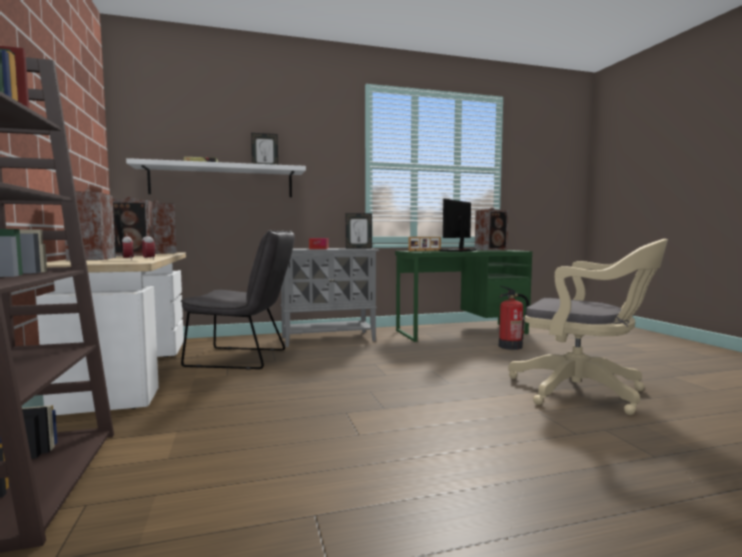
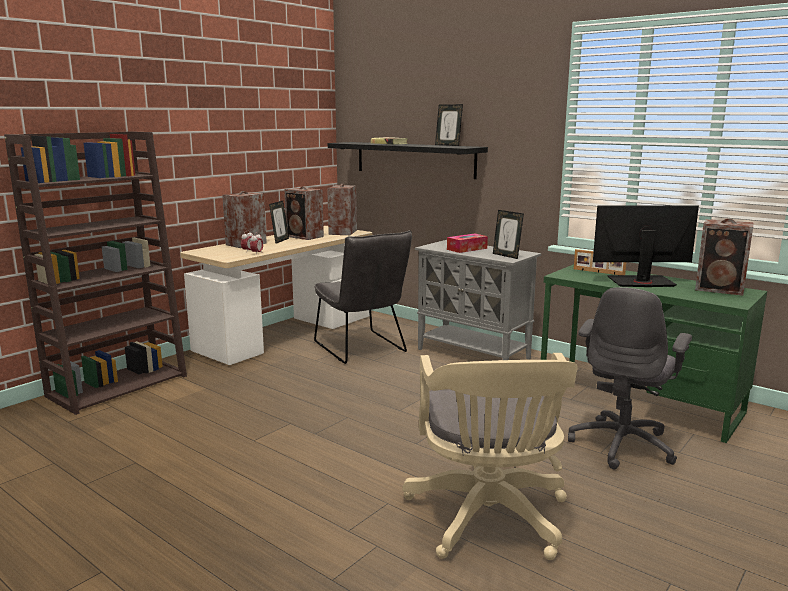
camera: 55 degrees right, 10 degrees up
(222, 181) = (414, 159): white shelf -> black shelf
(511, 346) = (623, 445): fire extinguisher -> grey office chair

